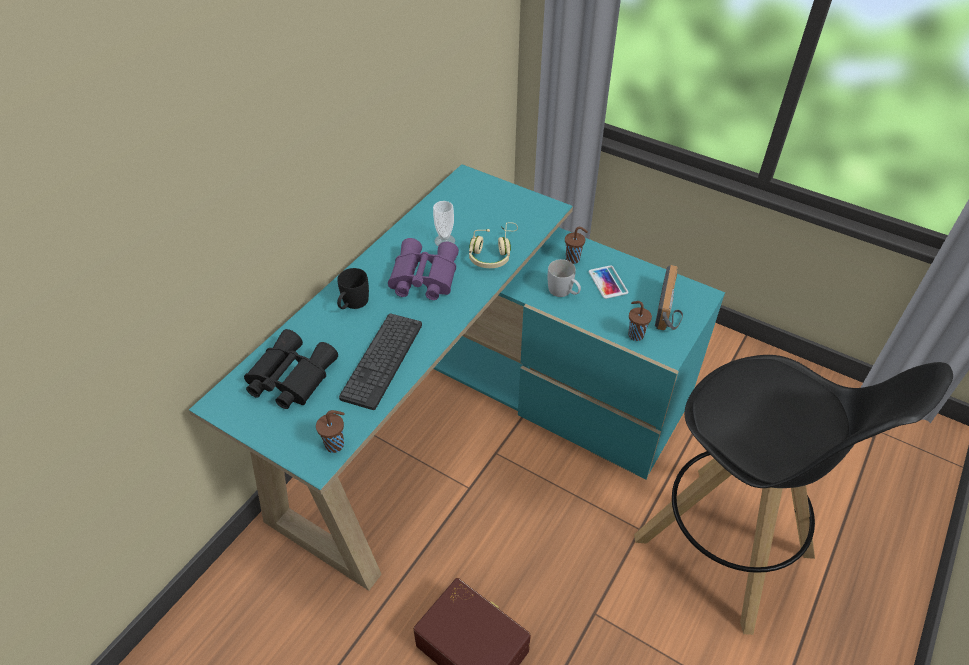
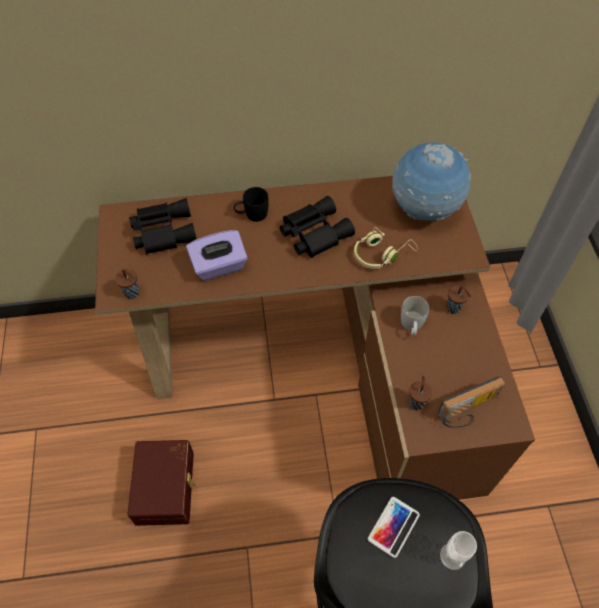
camera: 50 degrees right, 10 degrees up
(382, 360) = (219, 266): keyboard -> purple tissue box
(422, 278) = (313, 232): purple binoculars -> black binoculars
(444, 241) = (362, 218): cup -> cup (452, 556)
(472, 423) = (326, 362): turquoise desk -> brown desk
(479, 204) = (424, 210): none -> globe
(608, 282) = (453, 348): phone -> phone (393, 526)

